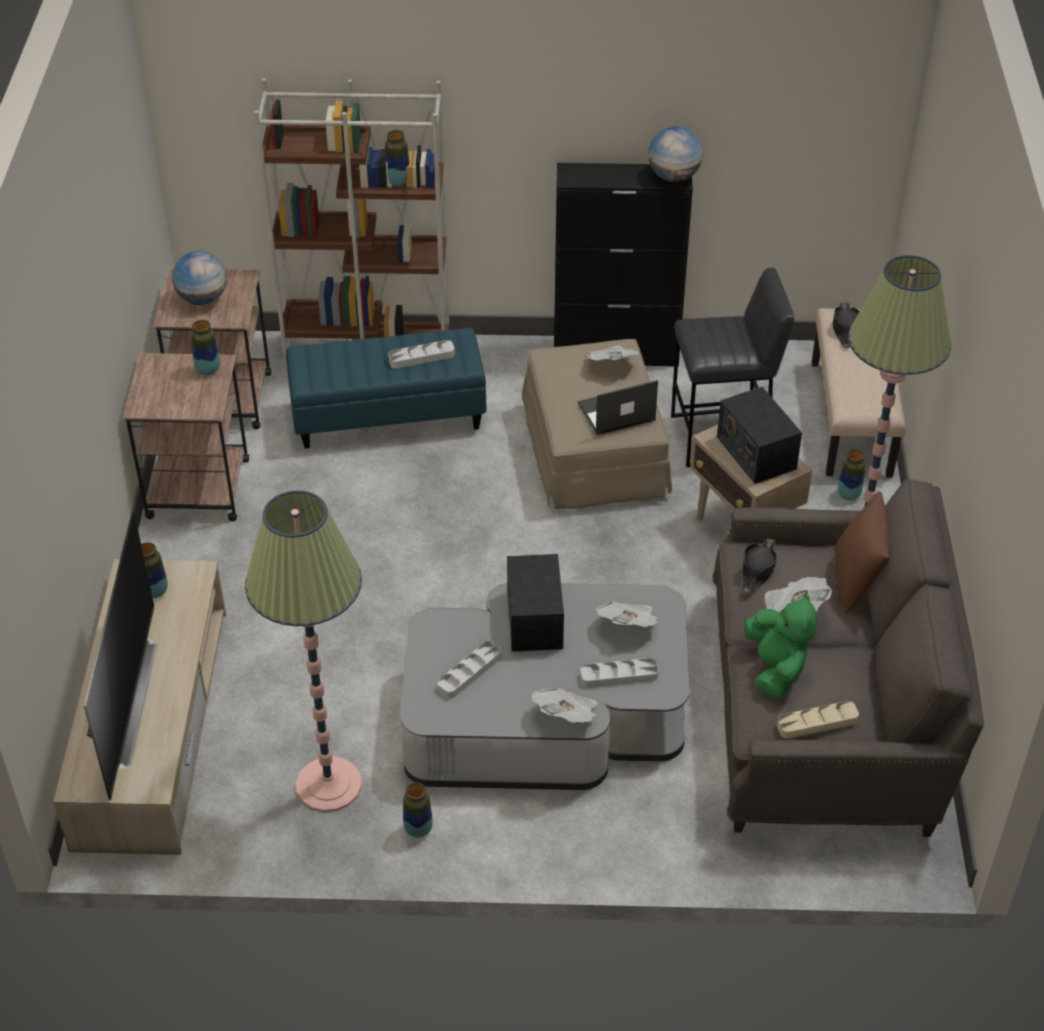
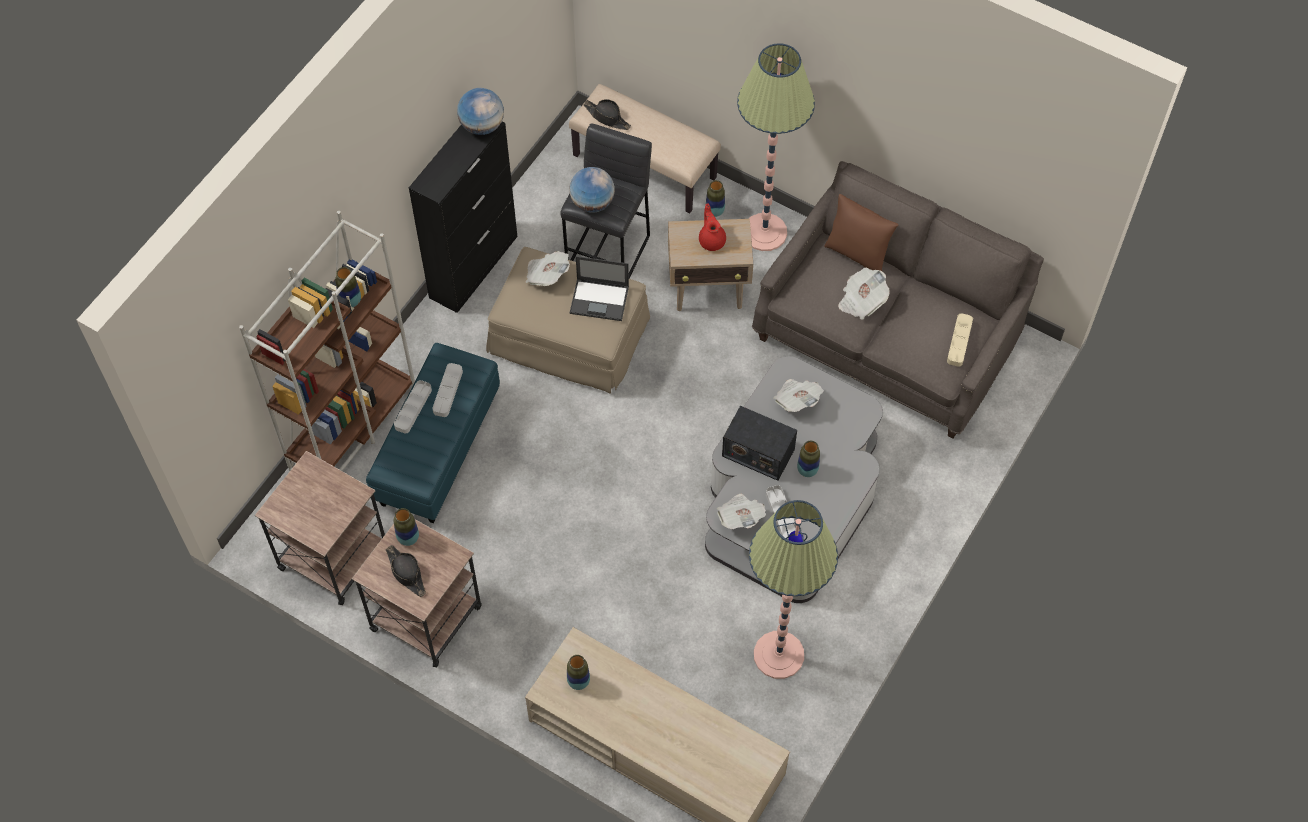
camera: 60 degrees left, 15 degrees up
(123, 702) = (677, 745): television -> none
(202, 299) = (315, 506): globe -> globe (592, 203)
(418, 829) = (848, 617): vase -> vase (807, 470)
(566, 716) = (853, 477): newspaper -> newspaper (740, 517)
(615, 412) = (600, 300): laptop -> laptop turned 90 degrees counterclockwise
(619, 676) = (837, 429): grey tray -> grey tray (413, 408)
(756, 452) = (712, 240): radio -> red teapot
(758, 570) = (815, 300): black hat -> black hat (406, 573)
(776, 668) = (904, 338): green plush toy -> none

